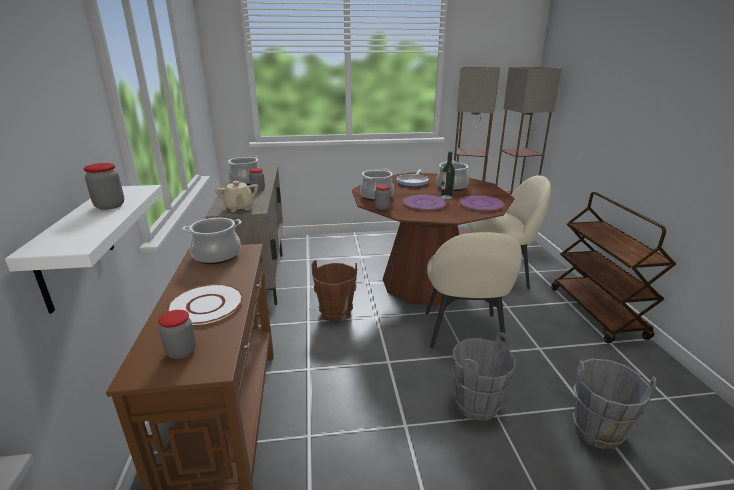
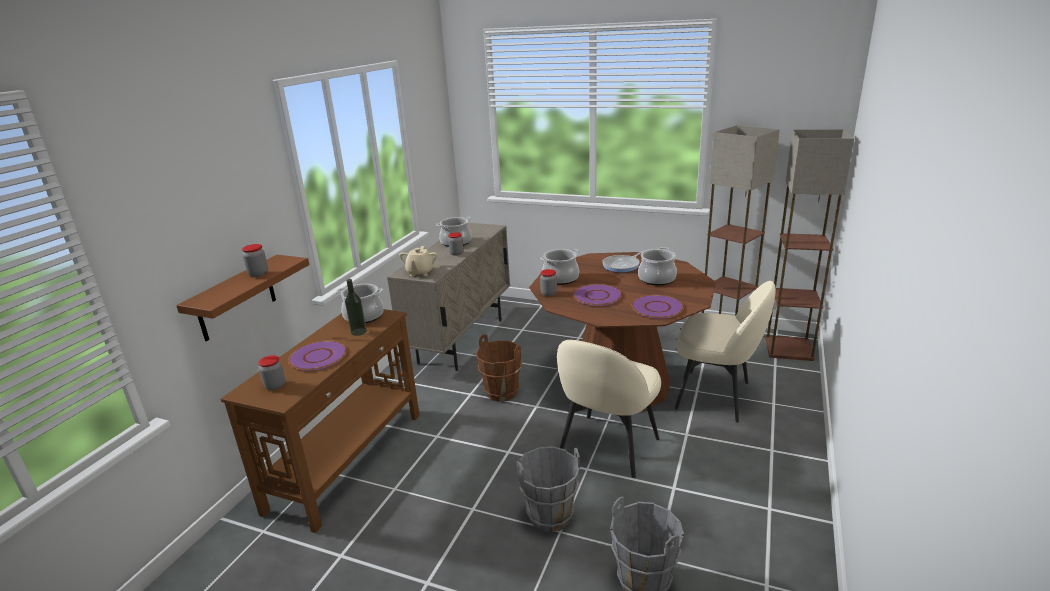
camera: 30 degrees right, 0 degrees up
(75, 246) = (236, 298): white shelf -> brown shelf
(206, 305) = (318, 357): white plate -> purple plate
(446, 197) = (631, 292): bottle -> bottle (358, 332)
(597, 313) = (795, 473): brown cart -> none

